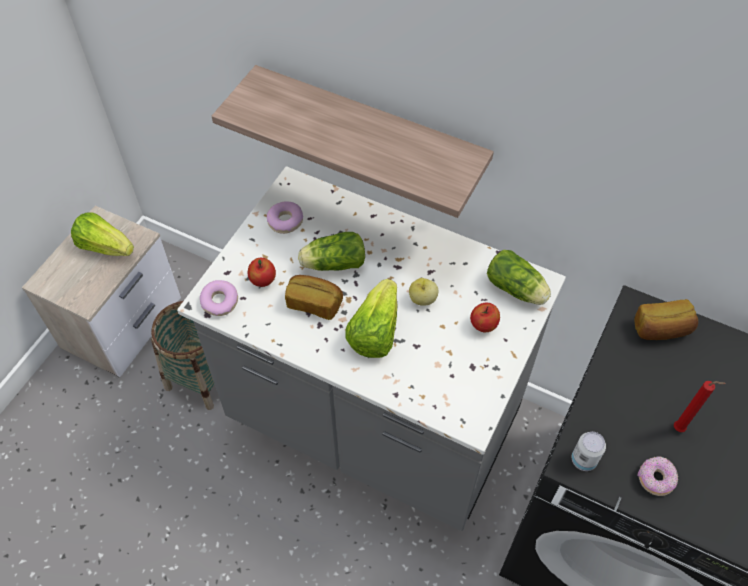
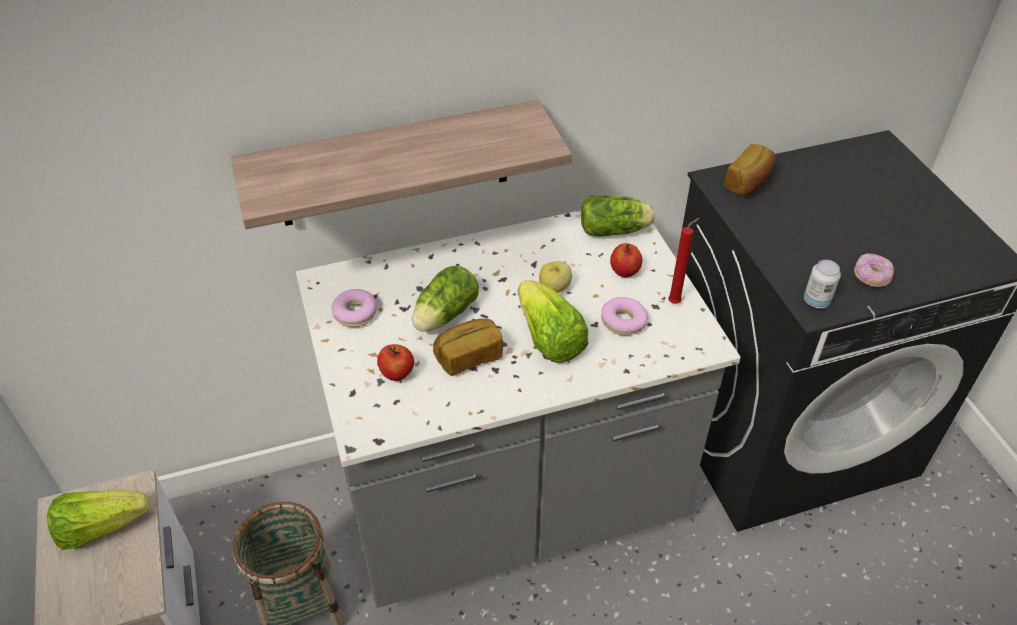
camera: 45 degrees left, 10 degrees down
(219, 302) = (377, 421): donut -> donut (623, 322)
(680, 429) = (843, 234): red candle -> red candle (676, 302)

